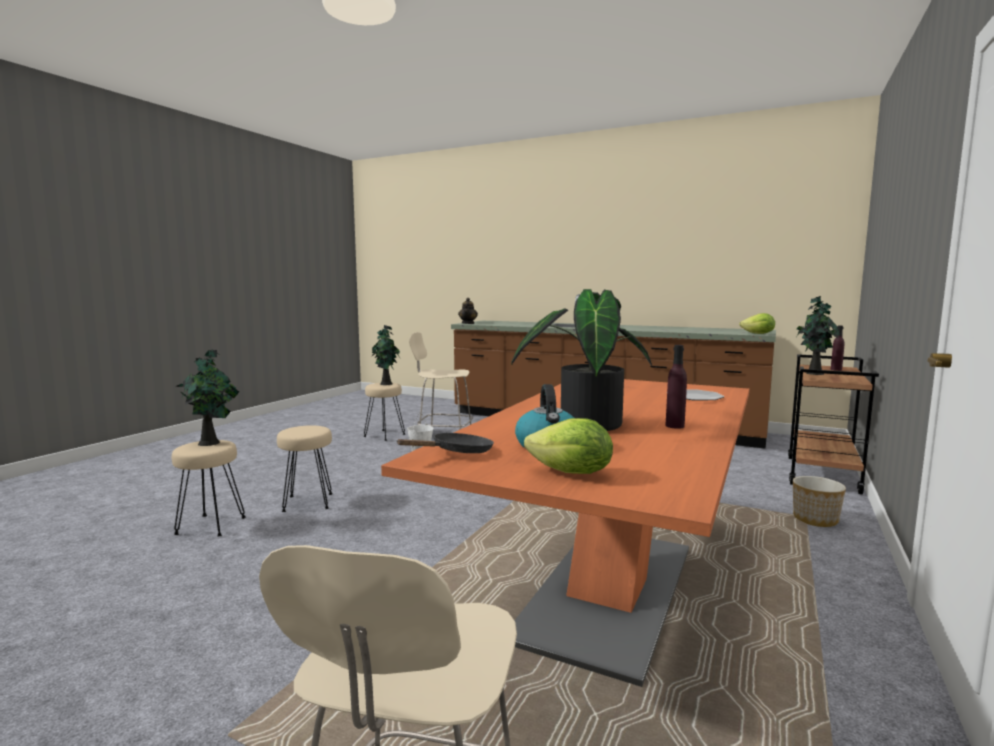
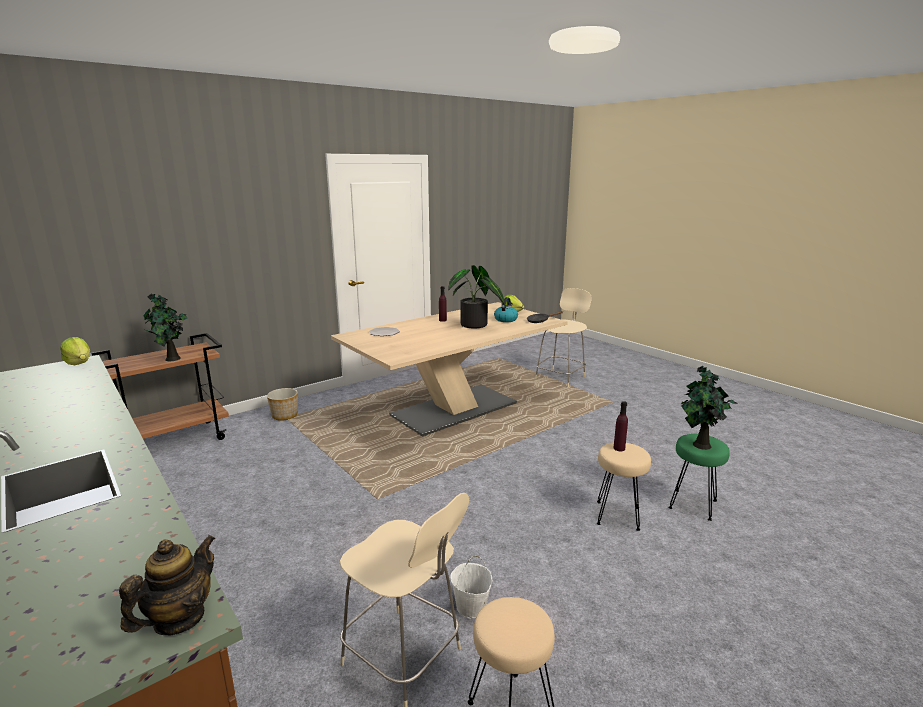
camera: 155 degrees left, 10 degrees up
(210, 525) = (693, 505): beige stool -> green stool
(387, 384) = (505, 621): potted plant -> none
(608, 591) = (454, 409): orange dining table -> beige dining table
(836, 369) = (130, 361): purple bottle -> purple bottle (619, 448)

